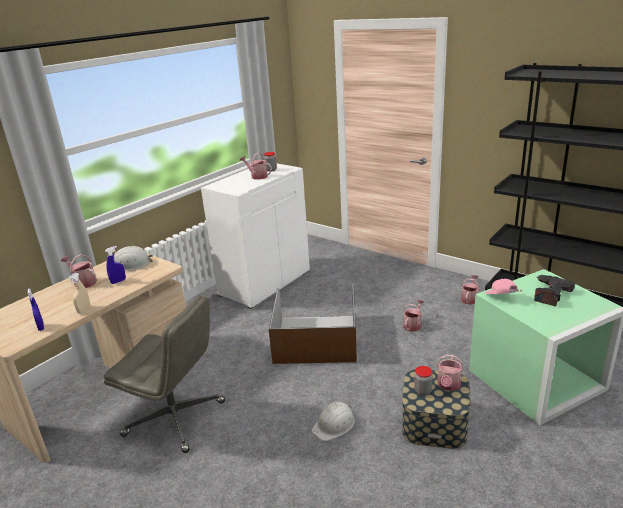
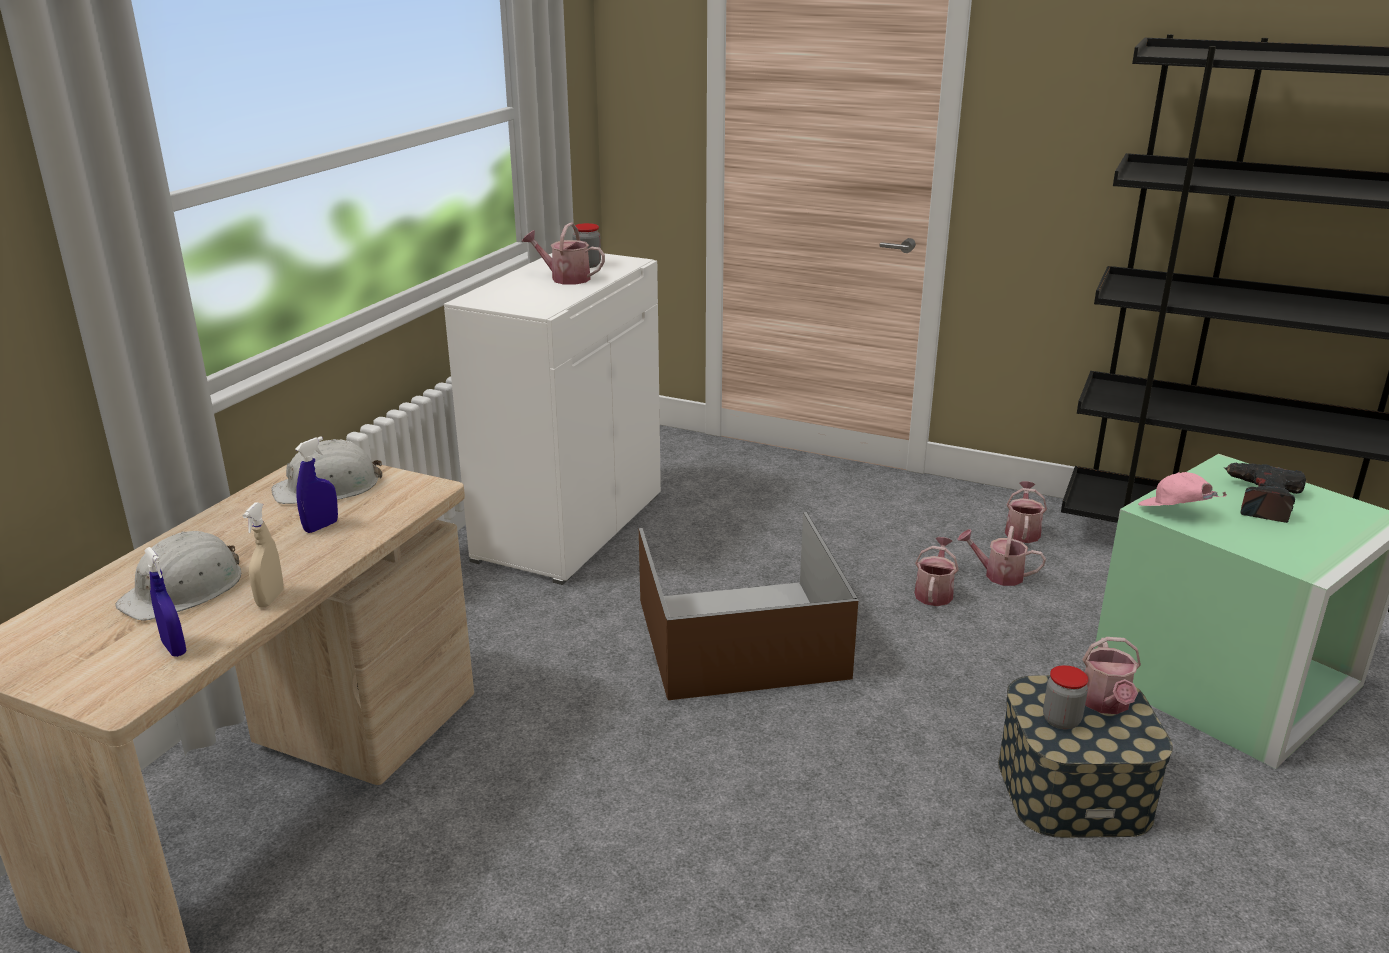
camera: 15 degrees left, 0 degrees up
(83, 282) = (226, 534): watering can -> watering can (998, 575)
(176, 418) = (492, 849): grey office chair -> none
(334, 425) = (868, 818): white hard hat -> white hard hat (184, 589)

